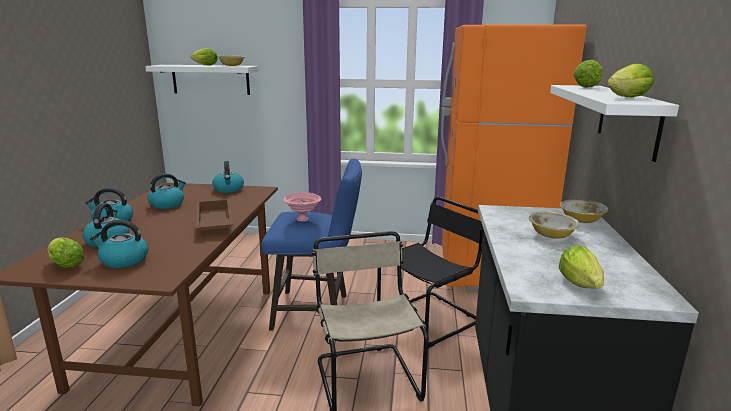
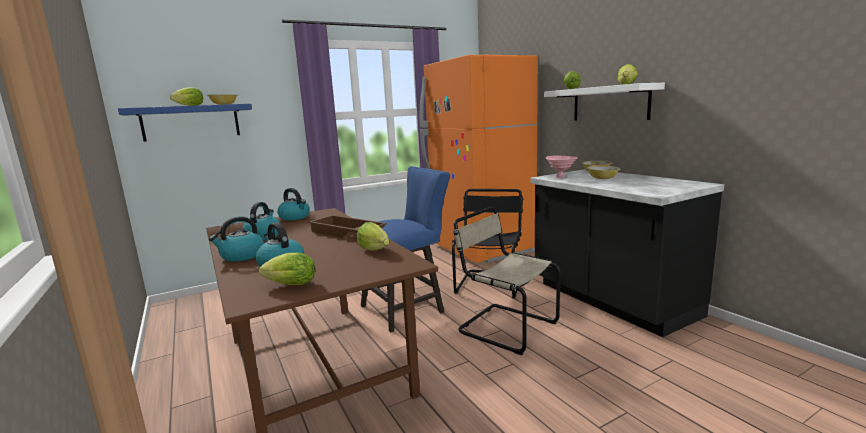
camera: 35 degrees left, 5 degrees down
(123, 261) = (340, 267): kettle -> none
(210, 79) = (191, 122): white shelf -> blue shelf
(303, 219) = (394, 222): pink bowl -> pink bowl (560, 177)
(581, 286) = (669, 188): lettuce -> lettuce (375, 250)

